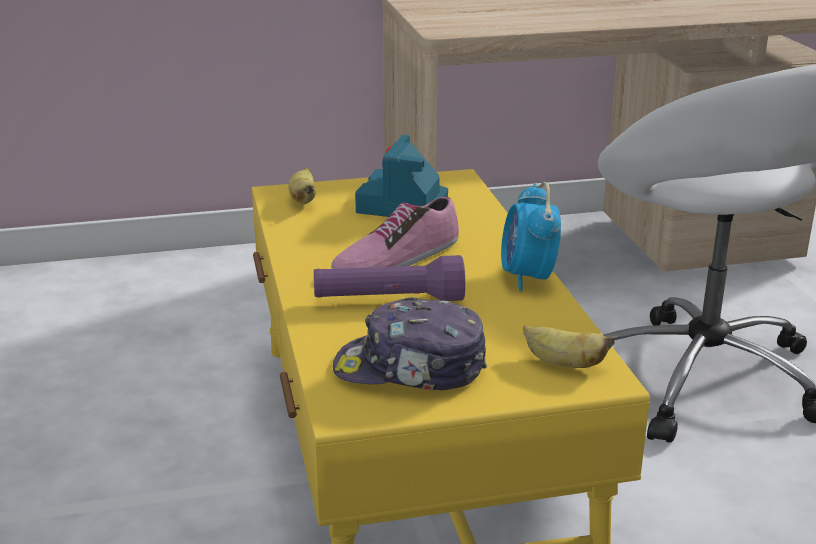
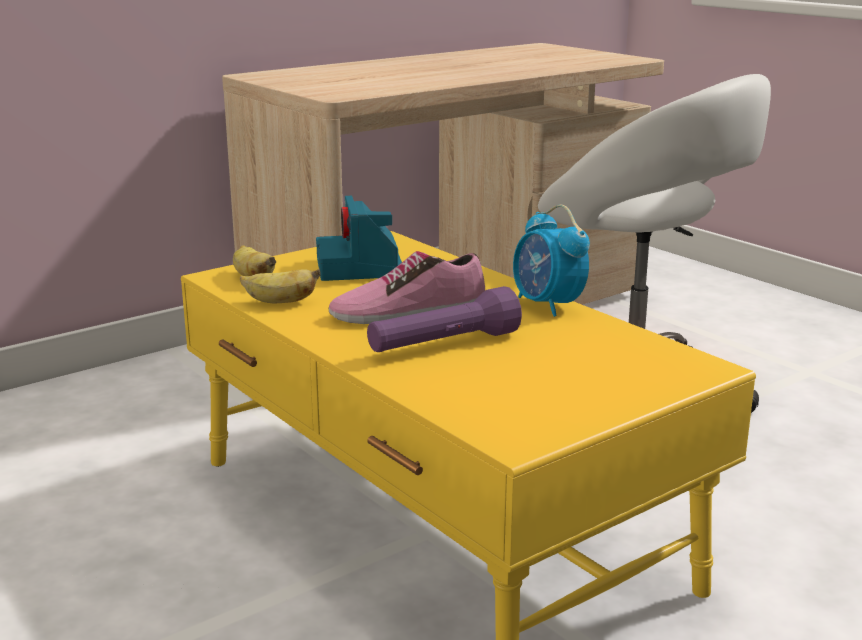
camera: 25 degrees left, 5 degrees down
(396, 258) = (408, 310): shoe -> shoe turned 45 degrees clockwise
(410, 369) = (533, 394): cap -> none
(563, 364) = (659, 363): banana -> banana (279, 302)

